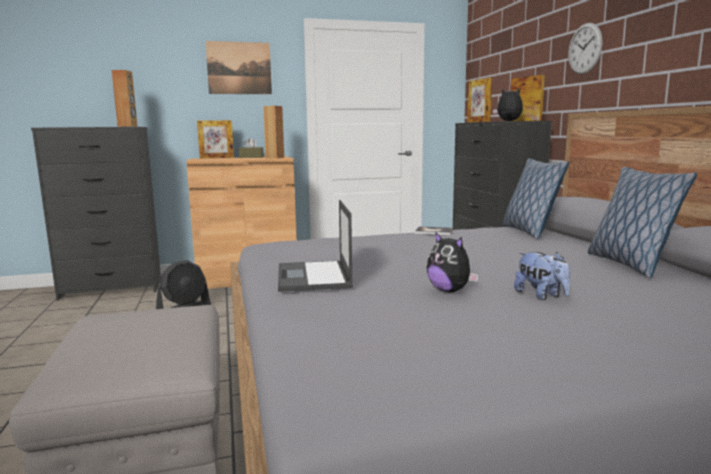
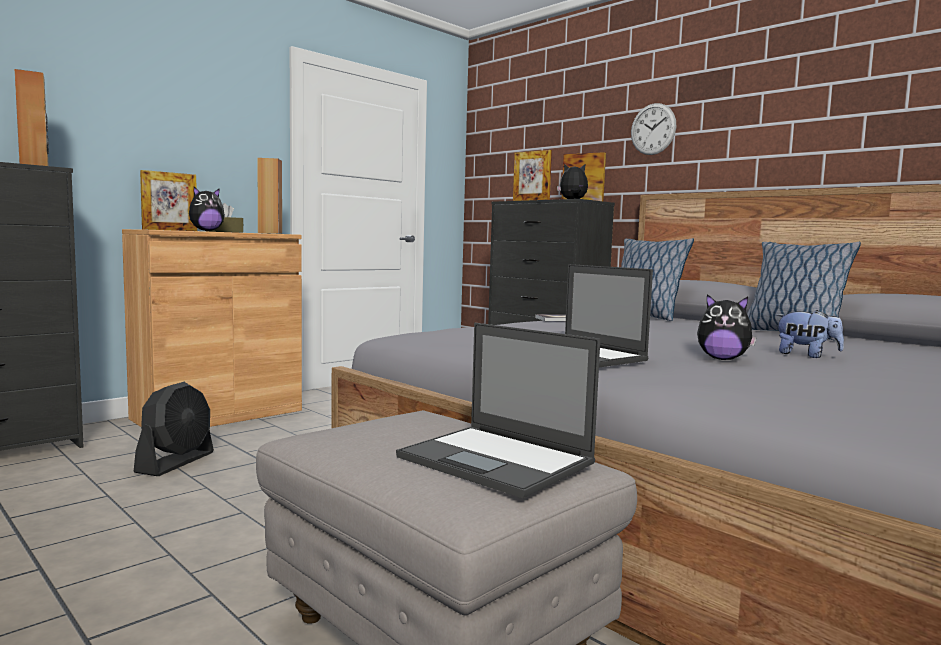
camera: 30 degrees left, 5 degrees down
(134, 355) = (498, 460): none -> laptop
(228, 159) = (206, 231): none -> plush toy
(239, 68) = (201, 100): picture -> none

